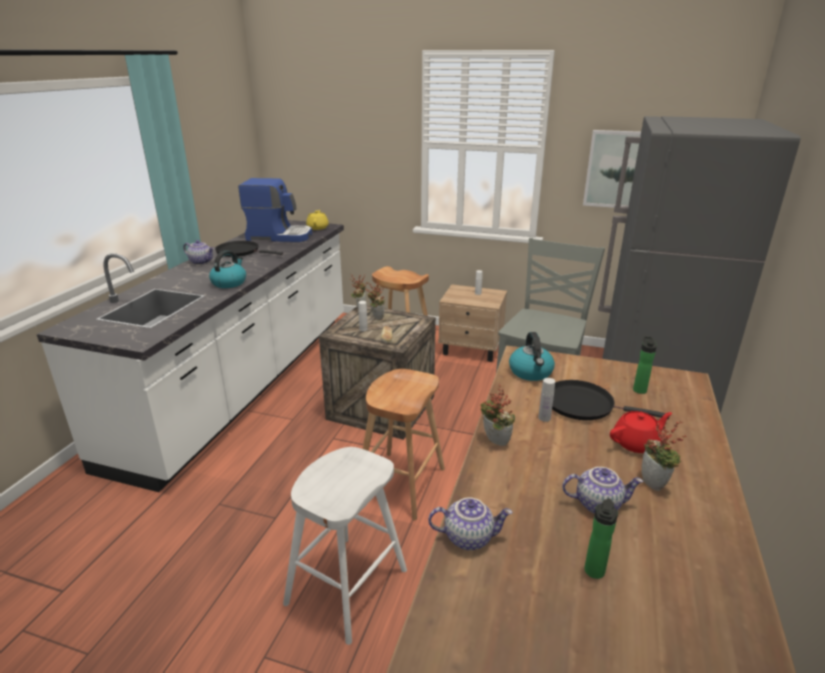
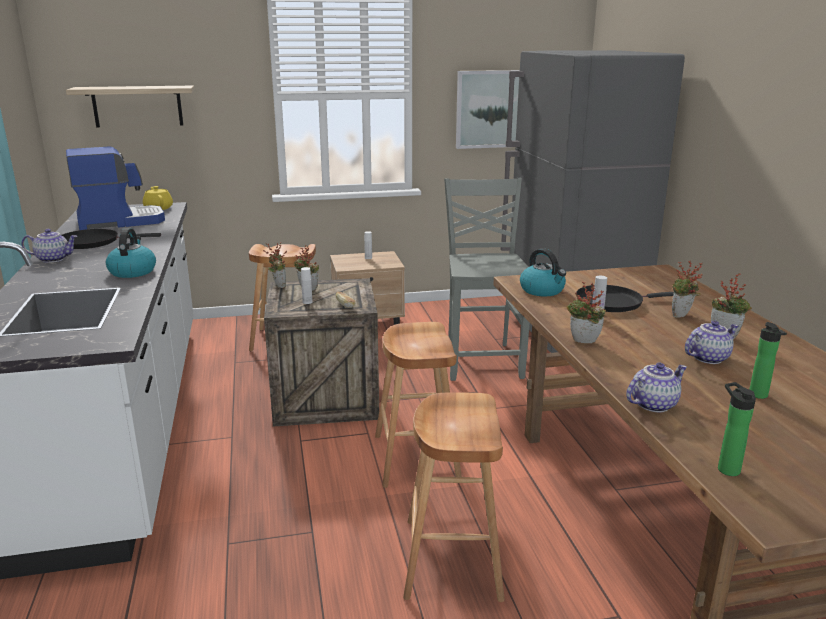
camera: 30 degrees left, 5 degrees down
(322, 145) = (137, 106): none -> shelf
(346, 587) = (452, 559): white stool -> brown stool
(636, 443) = (681, 316): red teapot -> potted plant
(639, 389) = (637, 283): bottle -> bottle (726, 468)

